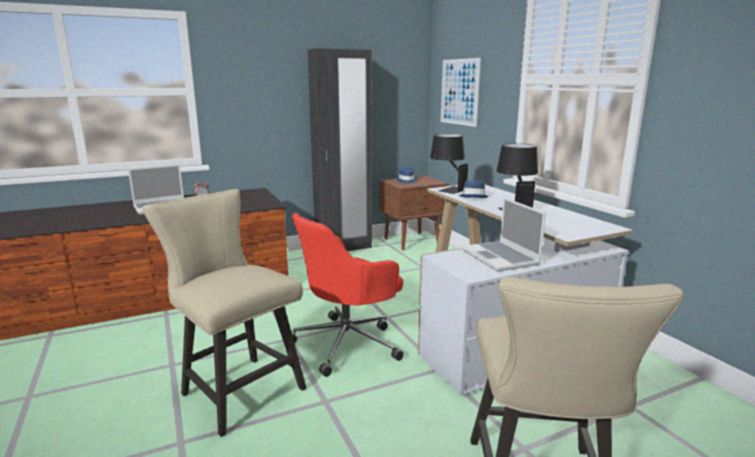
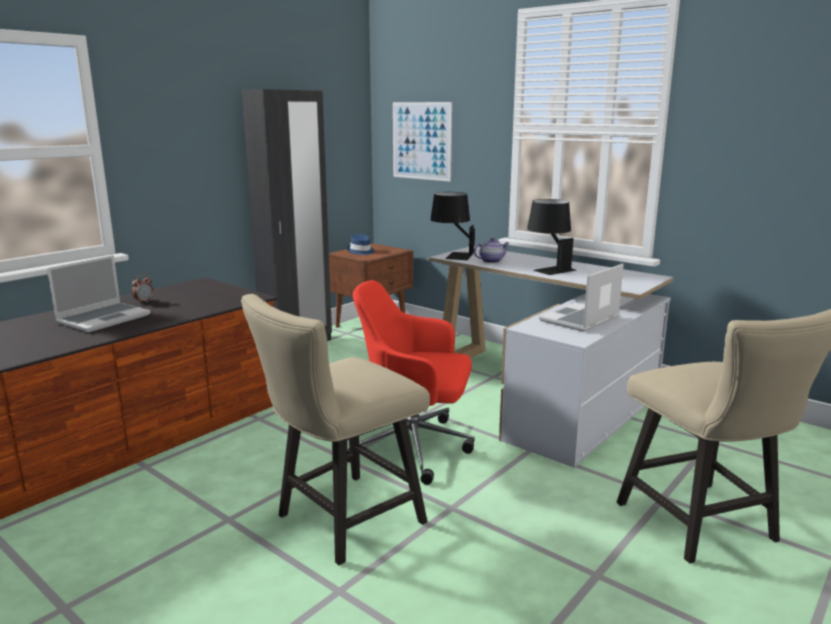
camera: 25 degrees left, 0 degrees up
(237, 389) = (341, 522): beige chair -> beige chair turned 60 degrees counterclockwise
(348, 343) = (415, 447): red office chair -> red office chair turned 75 degrees clockwise
(473, 196) = (491, 261): blue hat -> teapot
(501, 257) = (580, 319): laptop -> laptop turned 90 degrees clockwise

